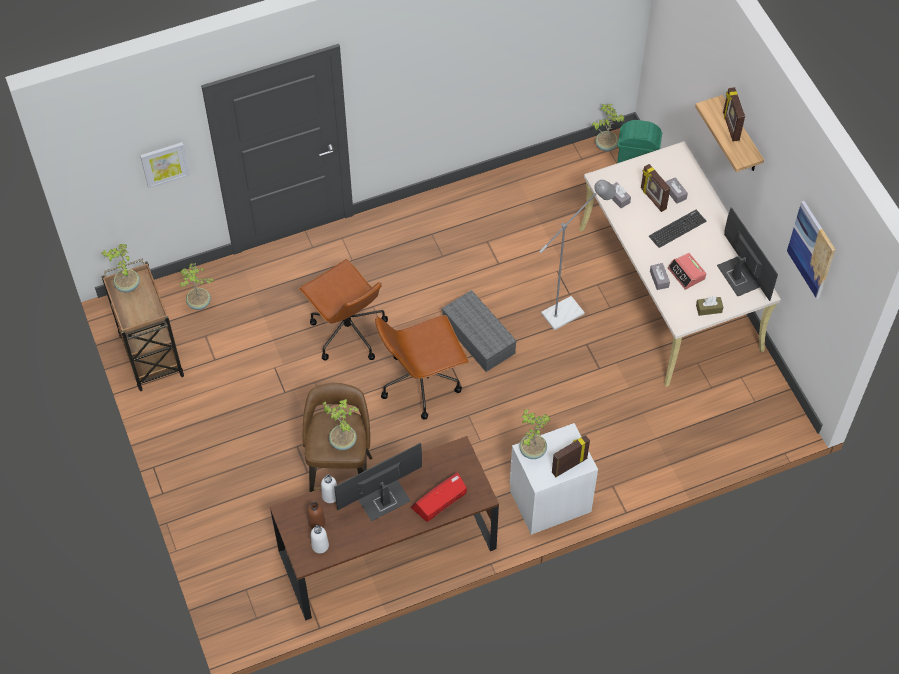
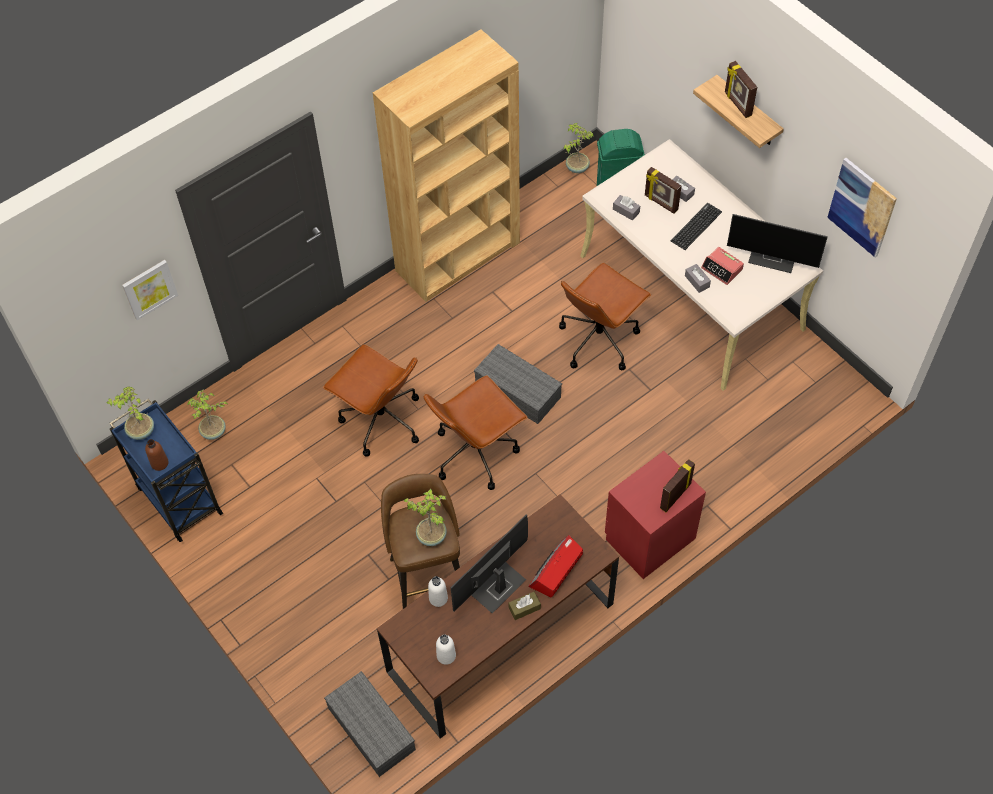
camera: 15 degrees left, 0 degrees up
(150, 353) = (178, 499): brown cart -> blue cart
(248, 594) = (370, 728): none -> grey storage box
(316, 522) = (433, 631): brown bottle -> brown bottle (159, 463)
(467, 201) = (458, 256): none -> brown bookcase
(532, 450) = (631, 491): potted plant -> none
(549, 500) = (649, 537): white nightstand -> red nightstand
(569, 310) = (599, 339): grey floor lamp -> brown office chair
(709, 309) = (757, 298): brown tissue box -> brown tissue box (524, 608)
(738, 276) = (773, 258): monitor -> monitor turned 150 degrees clockwise

